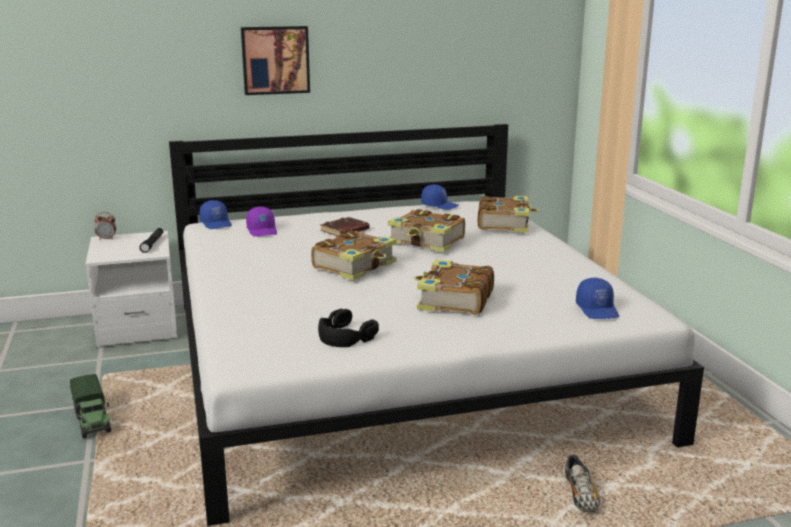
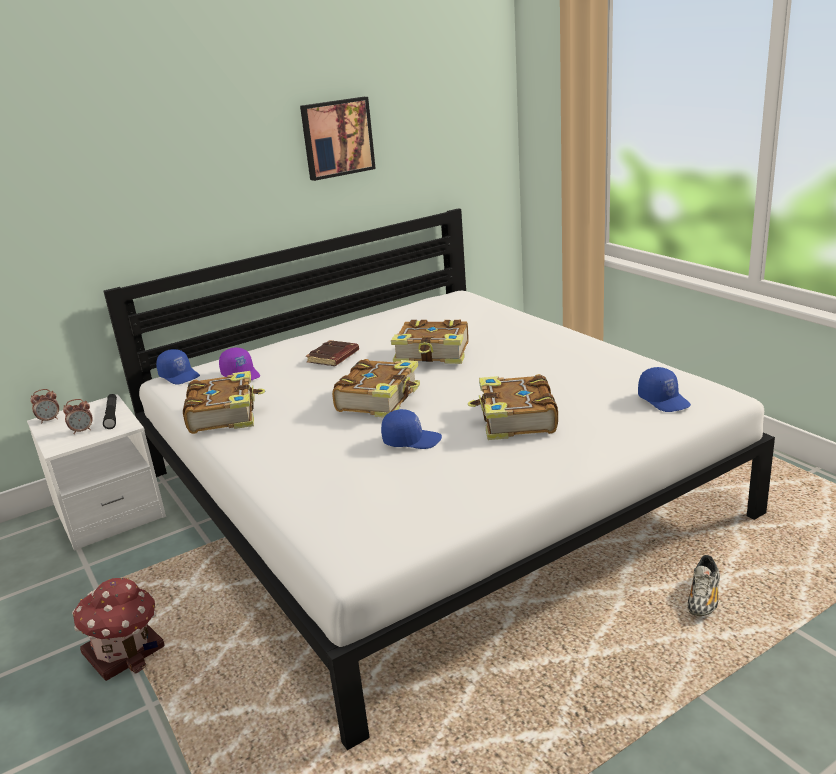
camera: 15 degrees left, 5 degrees up
(92, 421) = (126, 650): toy truck -> toy house
(124, 250) = (82, 431): none -> alarm clock
(275, 60) = (210, 175): picture -> picture (337, 138)
(345, 336) = (436, 491): black headphones -> none
(439, 205) = (410, 307): blue cap -> blue cap (411, 440)
(505, 223) = (494, 317): book -> book (225, 414)
(581, 496) = (703, 599): shoe -> shoe turned 45 degrees clockwise

